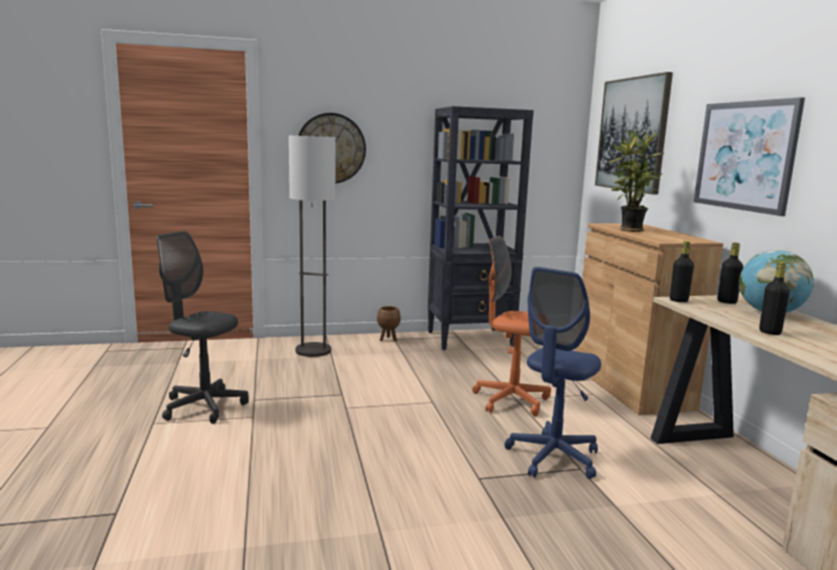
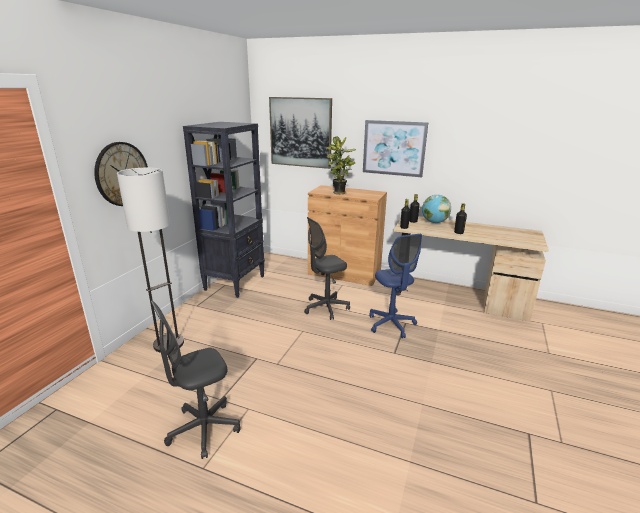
camera: 55 degrees left, 10 degrees up
(388, 339) = (194, 308): brown planter -> none
(511, 400) = (326, 308): orange office chair -> grey office chair

